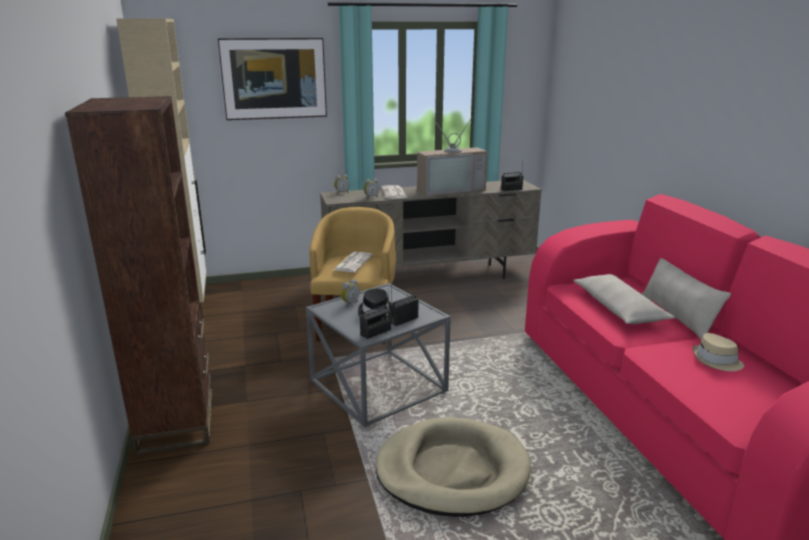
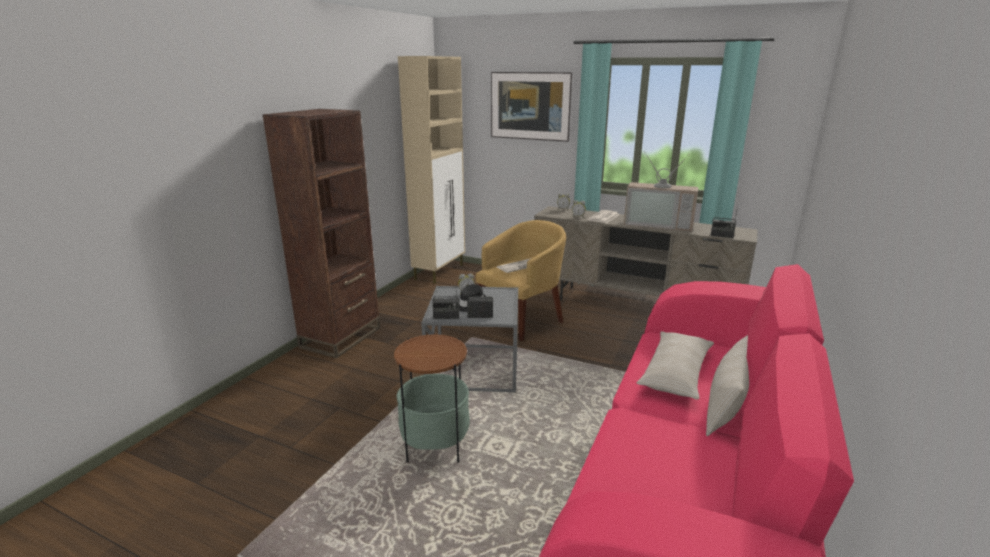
camera: 40 degrees right, 0 degrees up
(452, 471) = (435, 445): beige dog bed -> side table
(716, 361) = (685, 457): beige hat -> none

